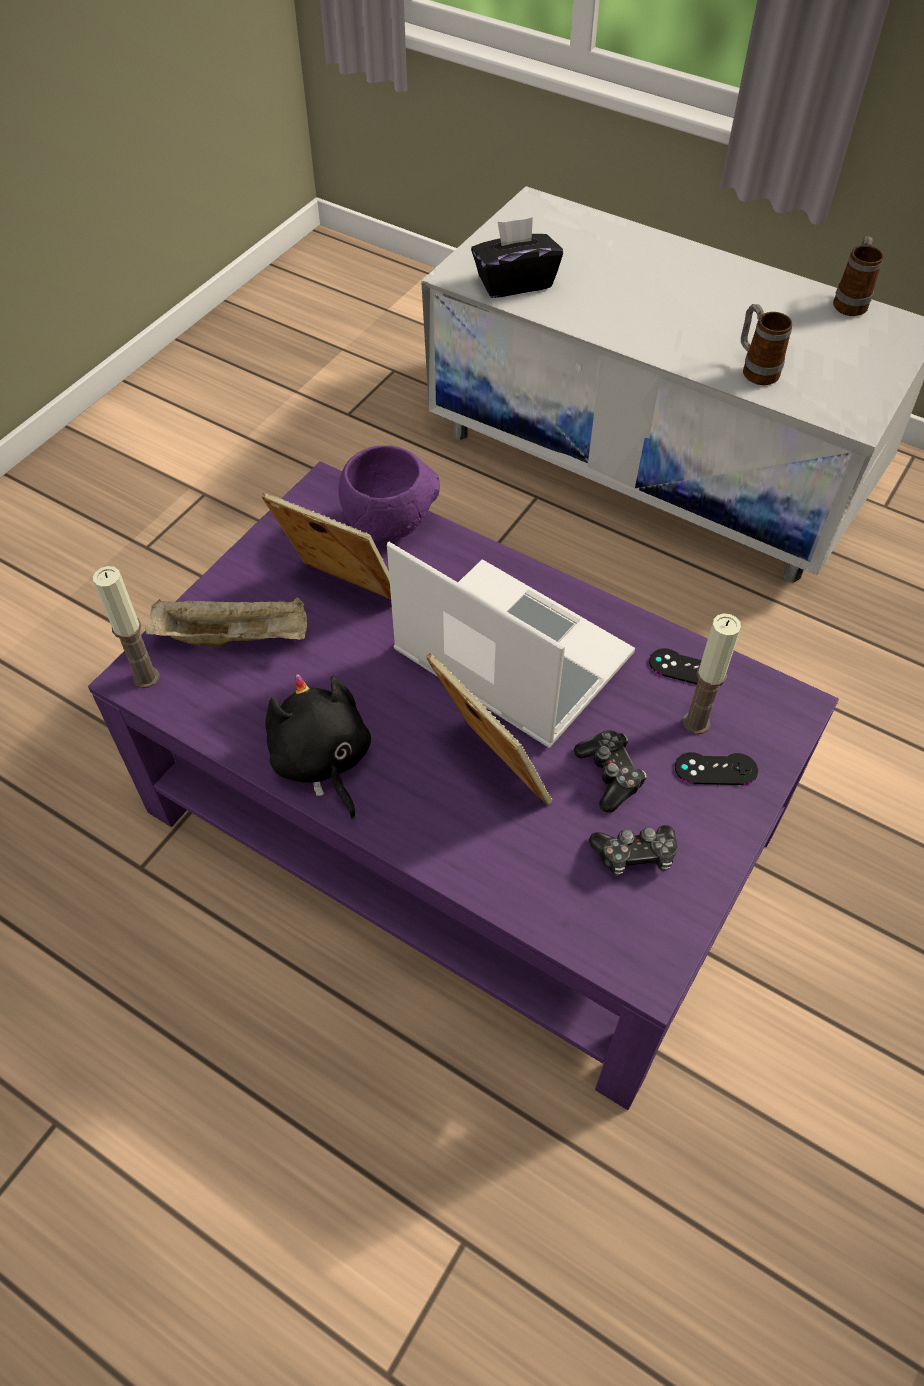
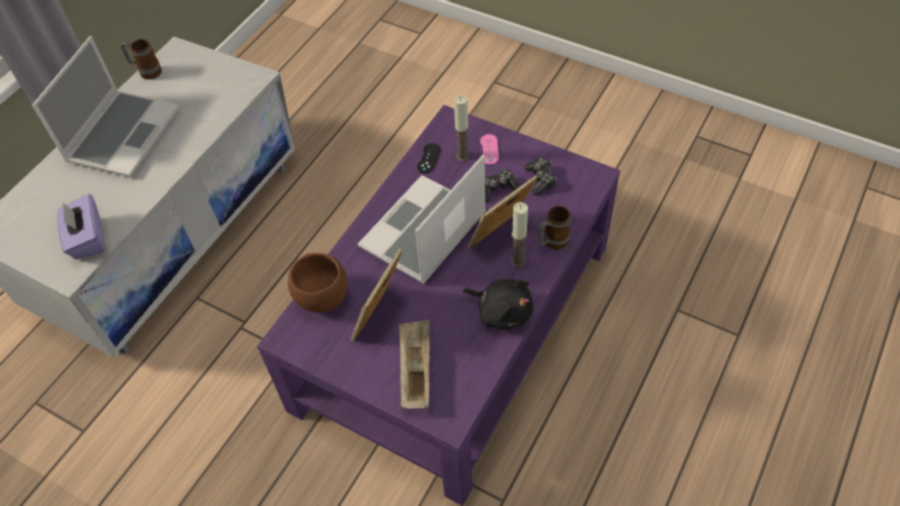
camera: 90 degrees left, 0 degrees up
(146, 677) = (449, 415): candle -> candle (518, 261)
(322, 761) = (502, 311): black plush toy -> black plush toy turned 120 degrees counterclockwise
(389, 526) = (322, 298): purple bowl -> brown bowl
(514, 282) = (87, 239): black tissue box -> purple tissue box
(710, 291) = (123, 134): none -> laptop
(716, 769) = (489, 149): black game controller -> pink game controller
(755, 369) = (206, 116): mug -> mug (551, 243)

